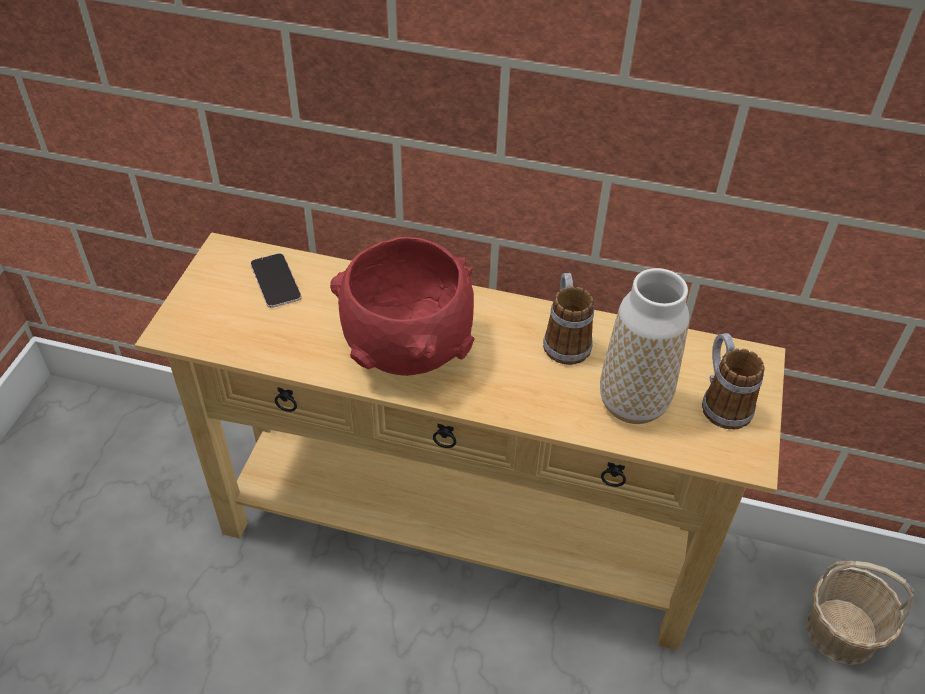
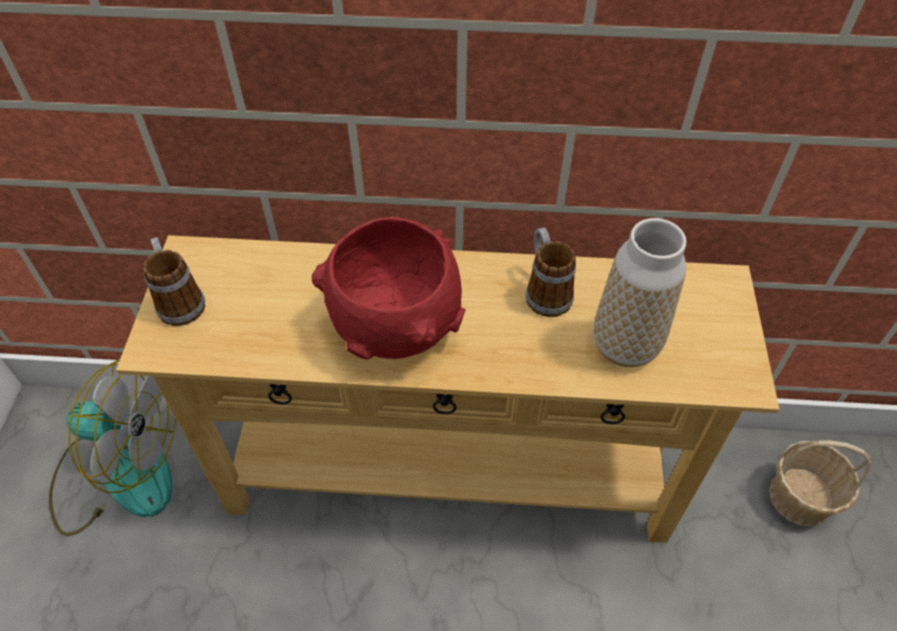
camera: 10 degrees left, 5 degrees up
(125, 475) = (119, 472): none -> fan
(275, 281) = (246, 277): phone -> none
(722, 402) = (706, 329): mug -> mug (179, 300)

